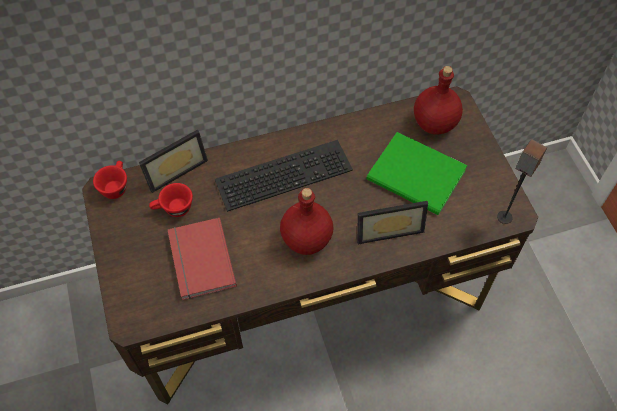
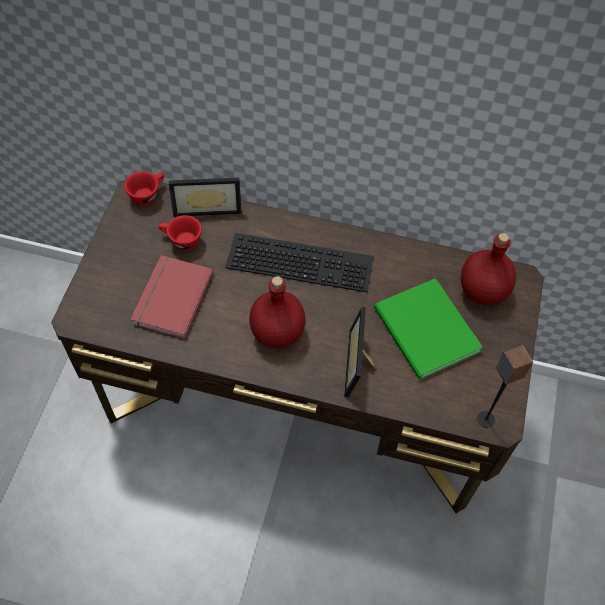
camera: 30 degrees right, 0 degrees up
(388, 227) = (361, 364): picture frame -> picture frame turned 75 degrees clockwise

